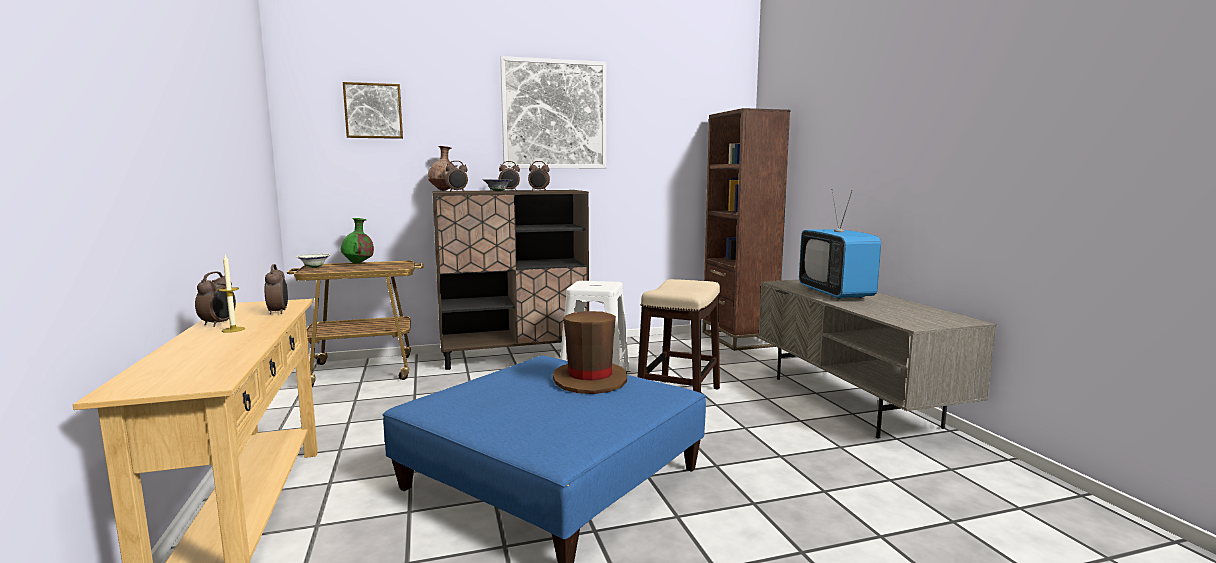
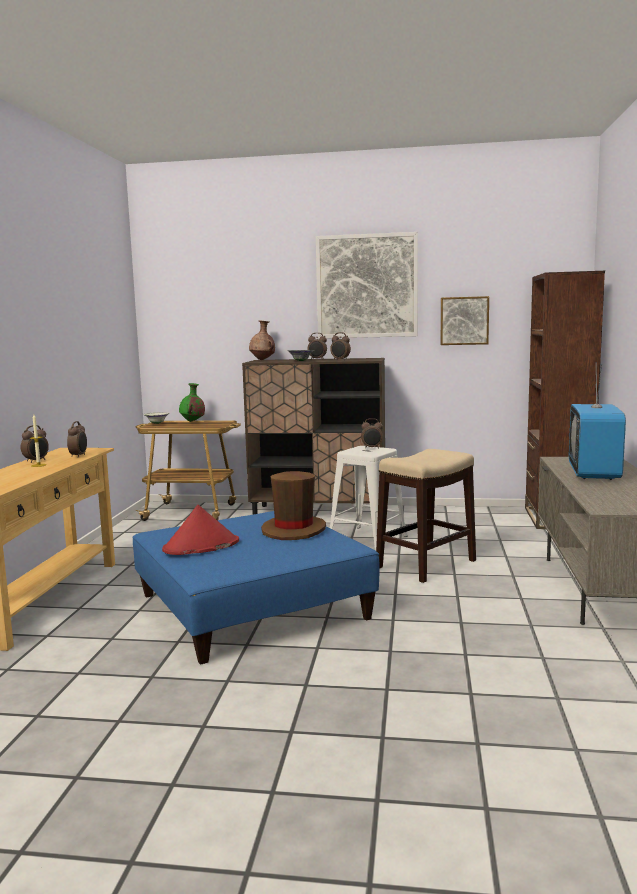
camera: 25 degrees right, 0 degrees up
(373, 111) = (210, 292): picture -> picture (464, 321)
(457, 191) = (268, 361): alarm clock -> alarm clock (372, 448)
(507, 415) = (201, 546): none -> red hat

